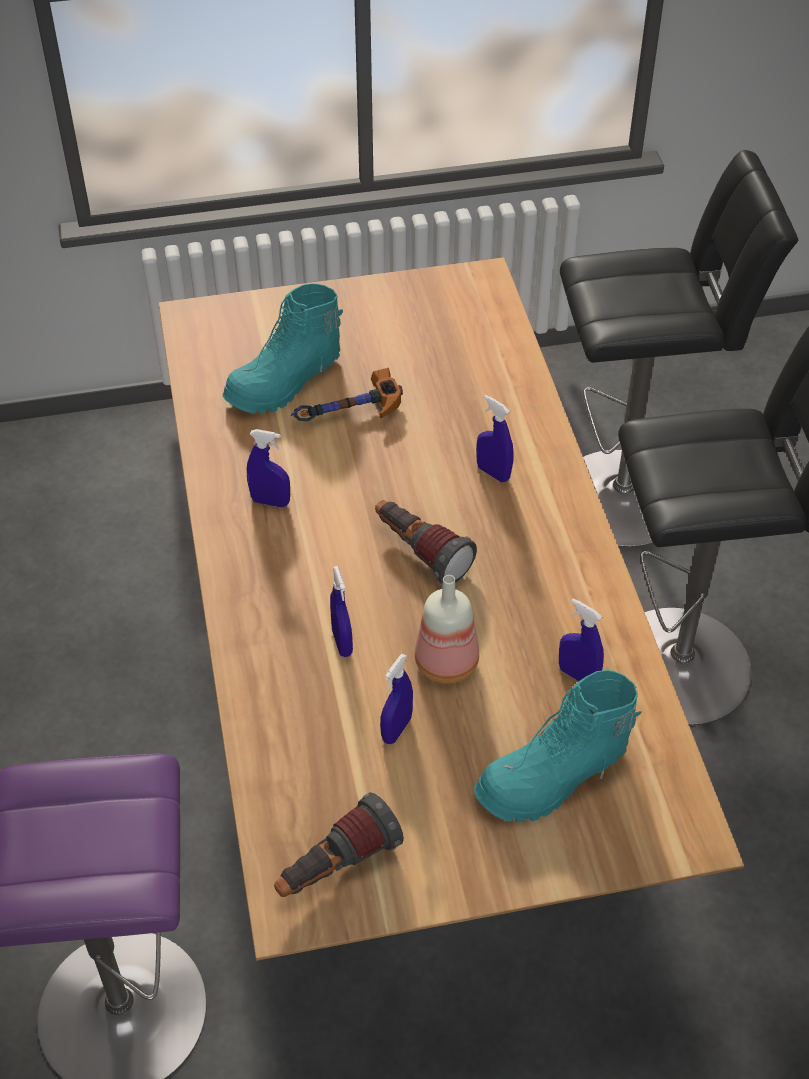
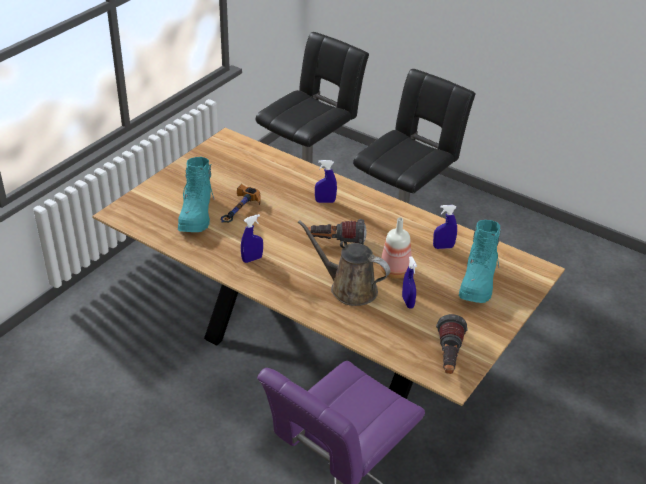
camera: 45 degrees left, 10 degrees down
(342, 642) = (349, 288): blue spray bottle -> brown watering can

